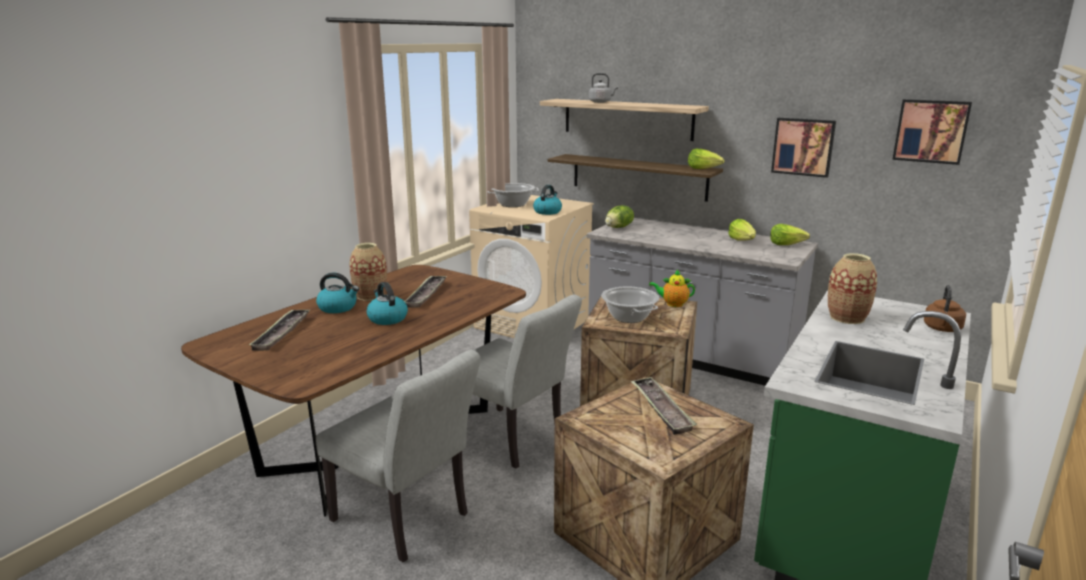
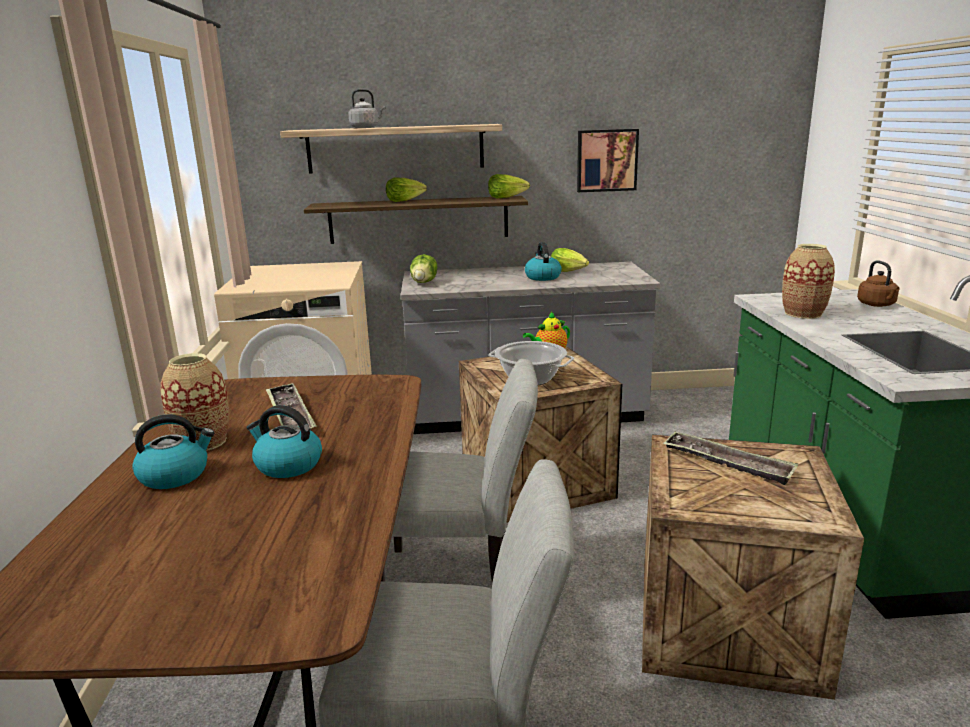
camera: 35 degrees left, 0 degrees up
(281, 333) = (132, 550): tray -> none
(512, 204) = (265, 278): cooking pot -> none
(547, 212) = (327, 278): kettle -> kettle (542, 277)
(786, 244) = (611, 267): lettuce -> lettuce (404, 201)
(931, 131) = (724, 131): picture -> none

